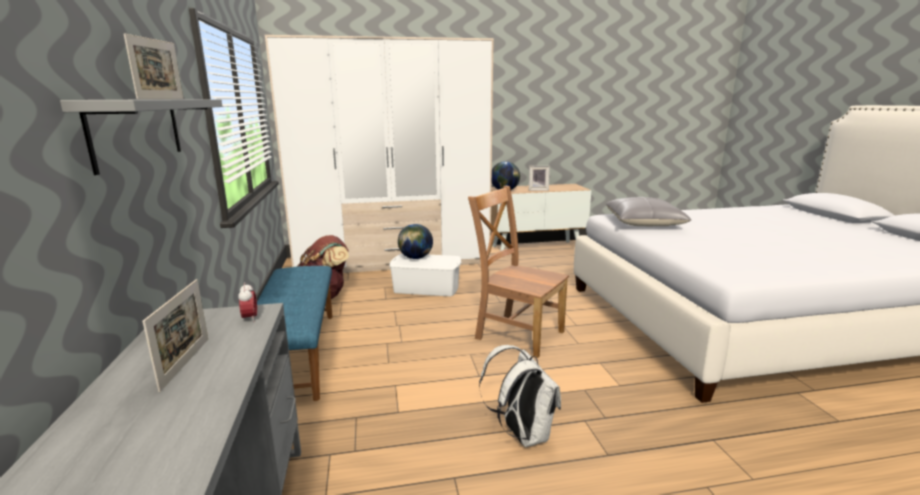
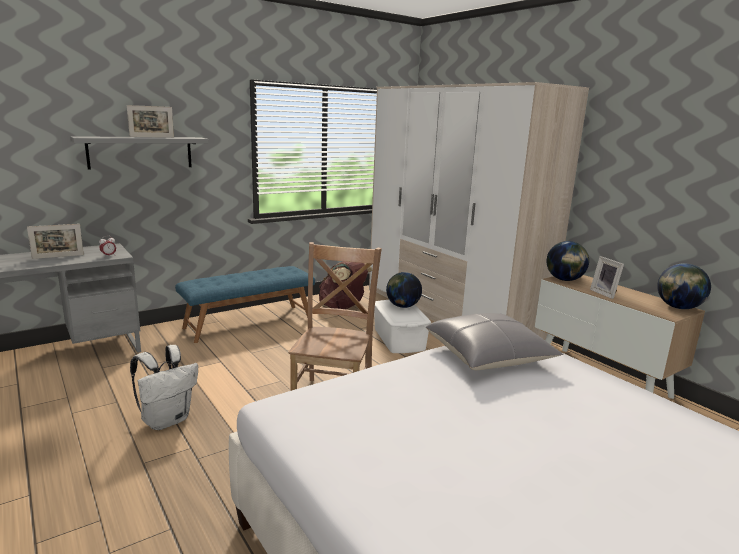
camera: 65 degrees right, 0 degrees up
(569, 185) = (678, 307): none -> globe

